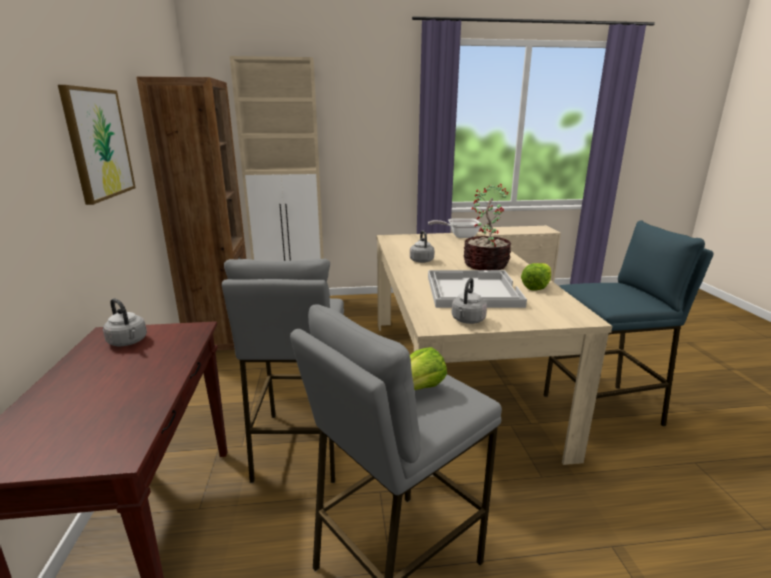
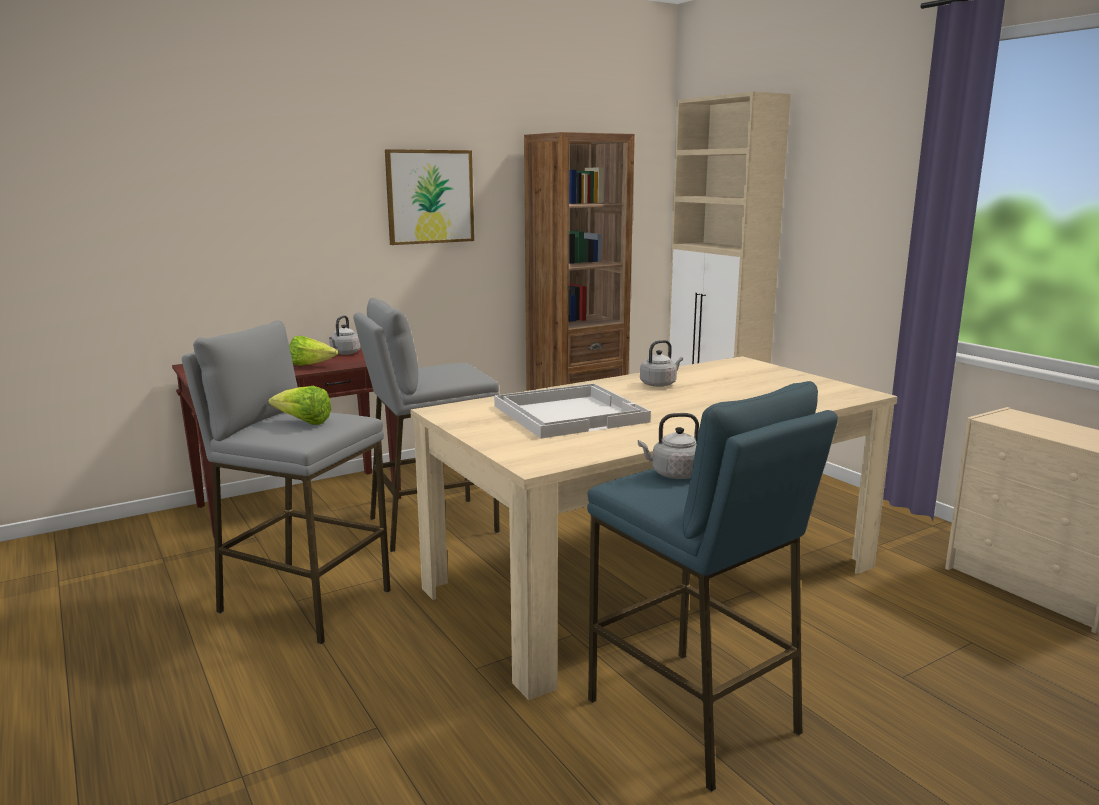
camera: 65 degrees right, 5 degrees down
(459, 236) = (827, 386): frying pan -> none
(467, 320) = (469, 420): grey kettle -> grey kettle (674, 474)
(485, 264) = (697, 410): potted plant -> none
(536, 286) = (633, 438): lettuce -> lettuce (311, 365)

